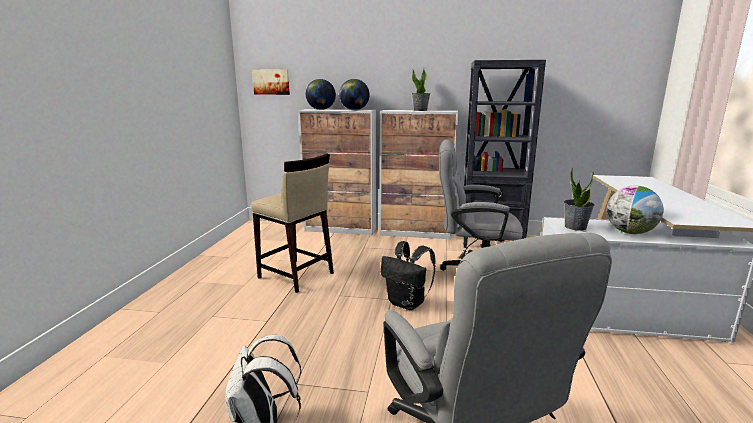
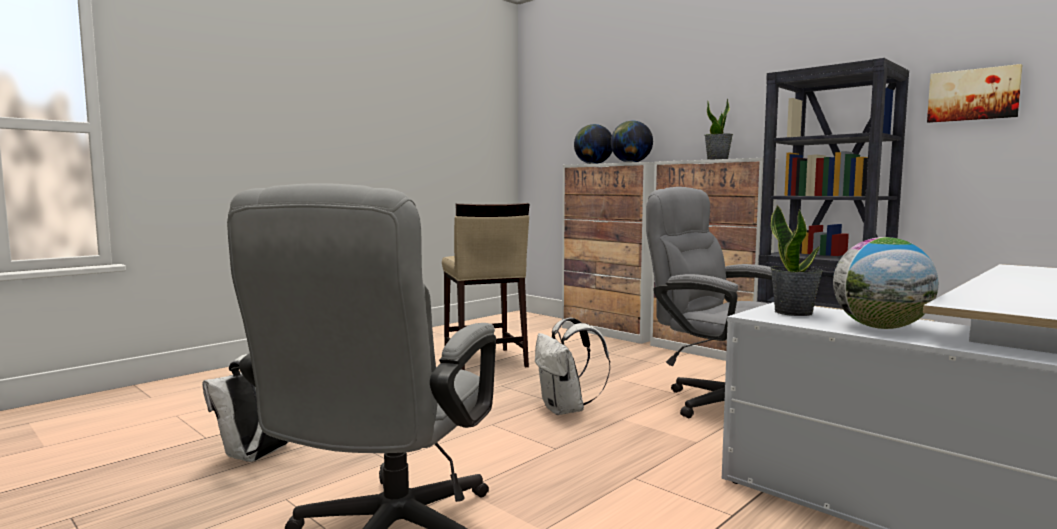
camera: 35 degrees right, 10 degrees down
(271, 82) = (551, 134): picture -> picture (973, 95)
(407, 303) = (566, 410): black backpack -> white backpack

